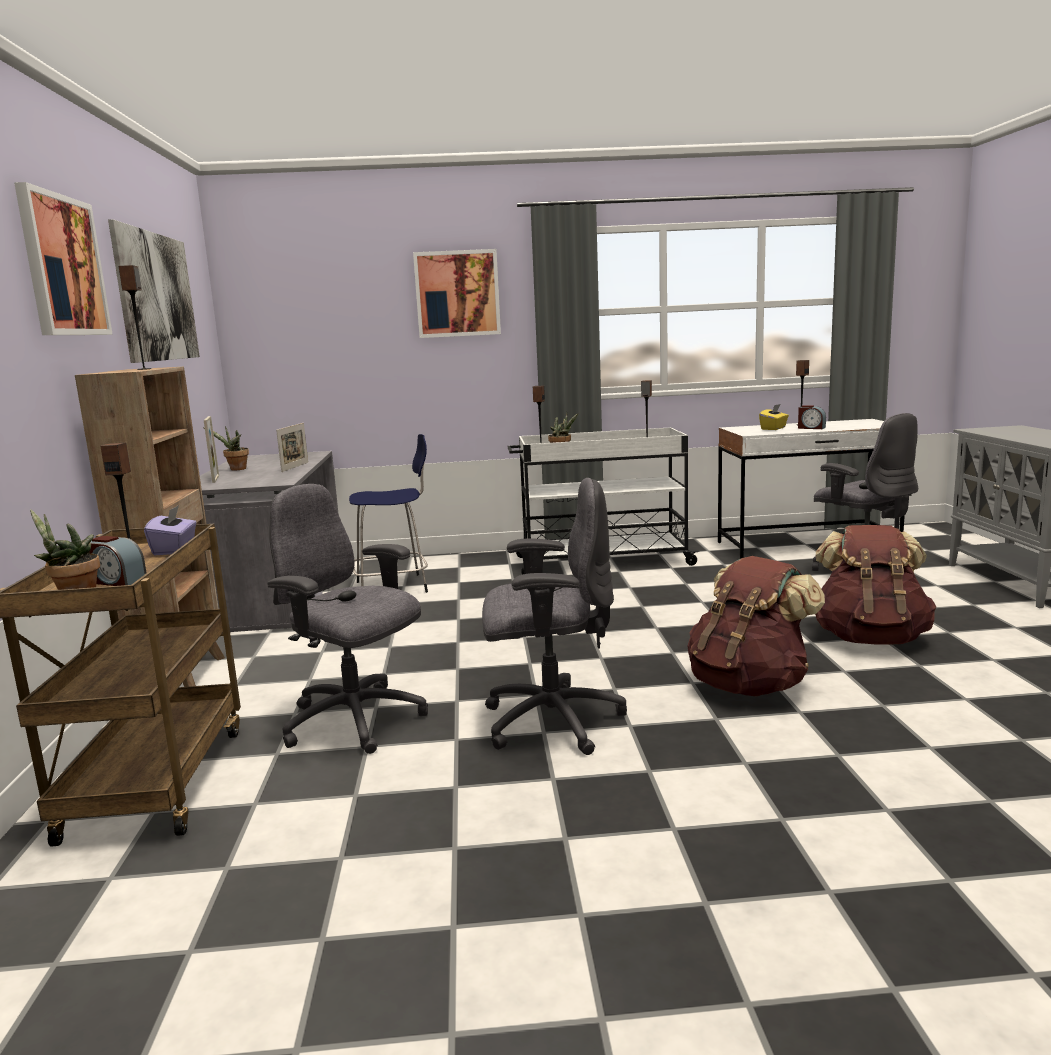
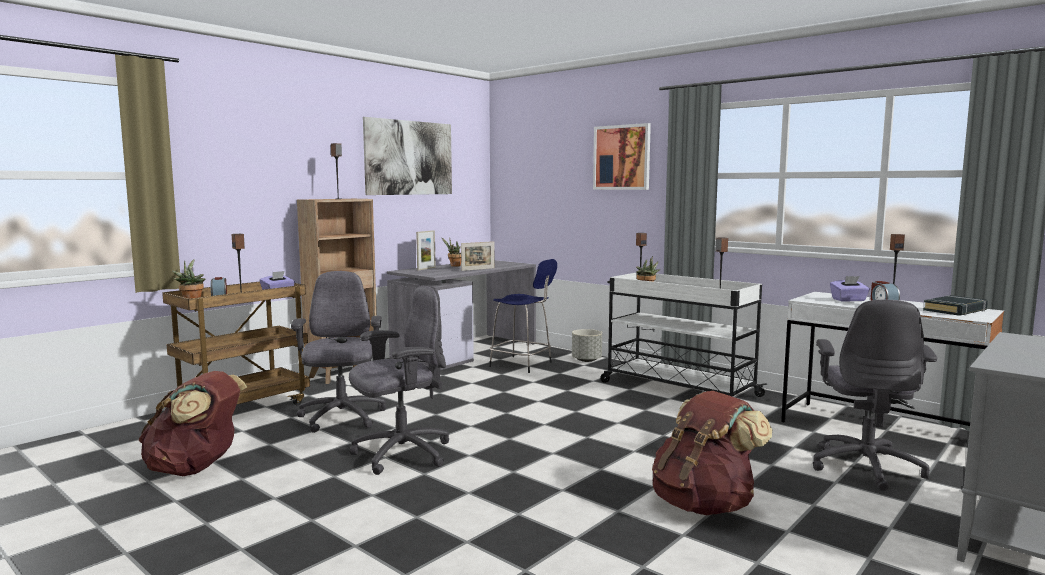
camera: 45 degrees right, 5 degrees down
(63, 266) = (307, 144): picture -> none
(447, 561) = (586, 360): none -> grey planter
(550, 721) = (400, 454): grey office chair -> grey office chair turned 75 degrees counterclockwise
(749, 685) = (536, 488): brown backpack -> brown backpack (196, 468)
(773, 428) = (849, 300): yellow tissue box -> purple tissue box
(856, 423) = (955, 310): none -> black book

